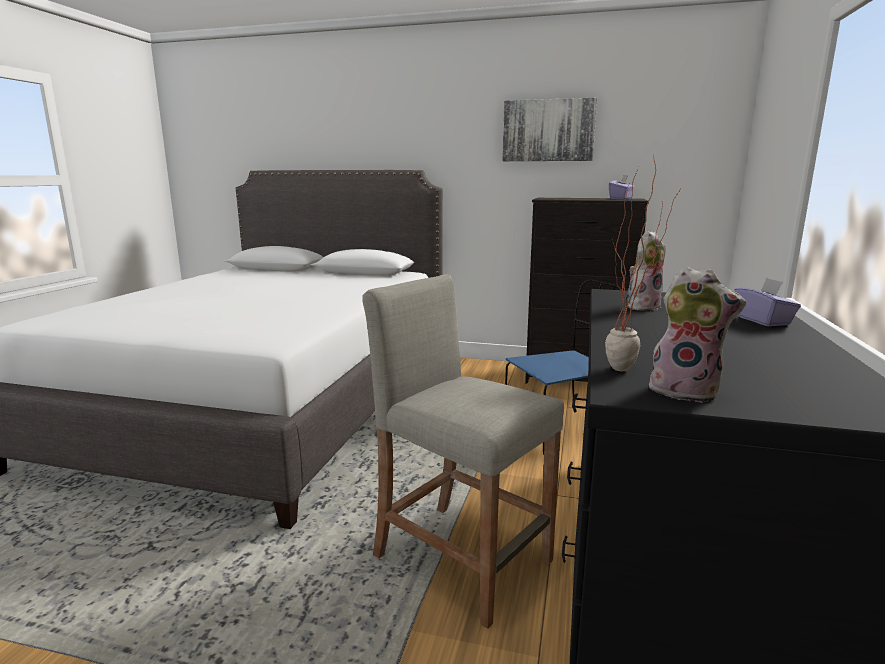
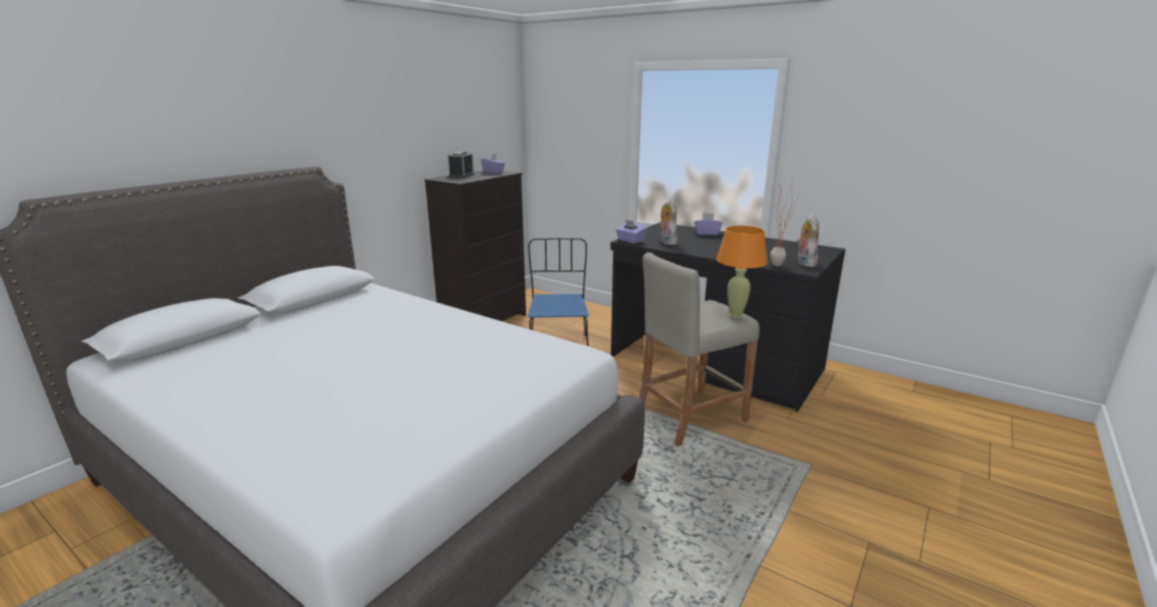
camera: 70 degrees left, 5 degrees up
(484, 414) = (735, 315): none -> orange table lamp
(548, 130) = (416, 116): picture -> none
(578, 198) = (461, 175): none -> alarm clock
(612, 293) = (630, 240): none -> purple tissue box
(685, 391) = (804, 263): plush toy -> plush toy turned 45 degrees counterclockwise

